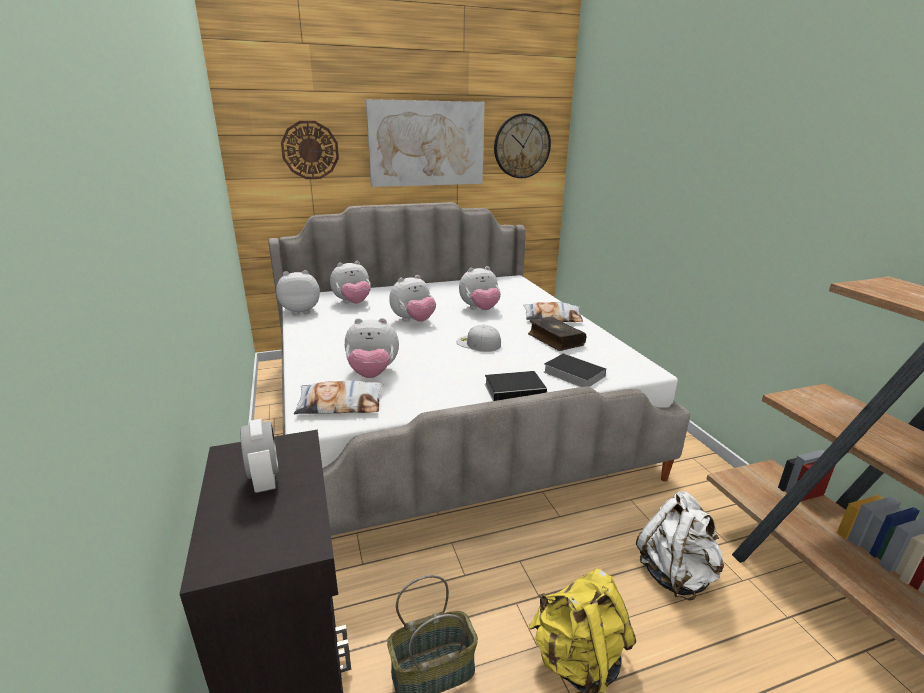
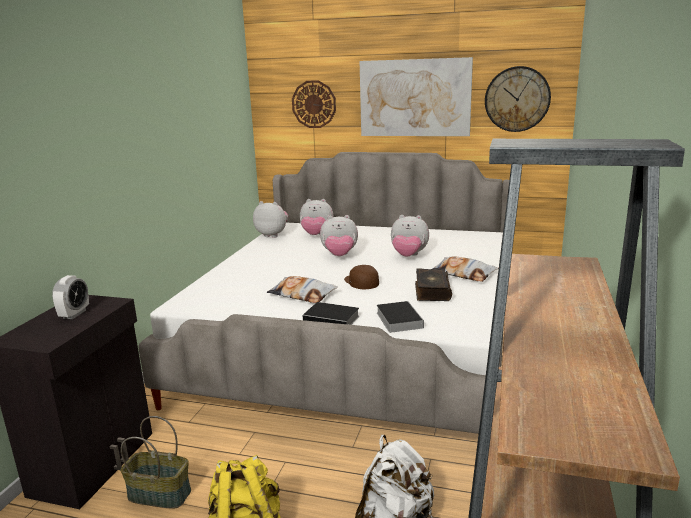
camera: 35 degrees right, 5 degrees down
(340, 404) = (207, 299): pillow -> pillow (302, 294)
(372, 374) = (254, 286): plush toy -> none
(478, 343) = (361, 281): white cap -> brown cap

